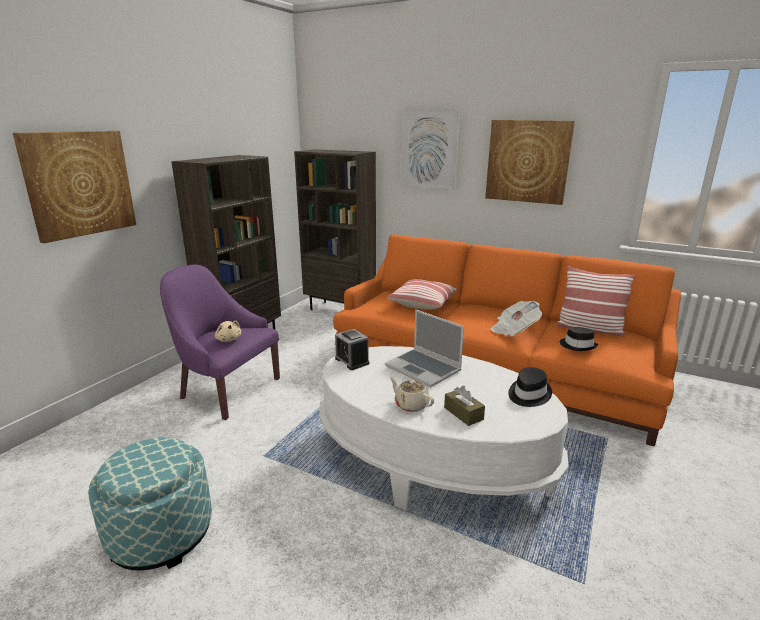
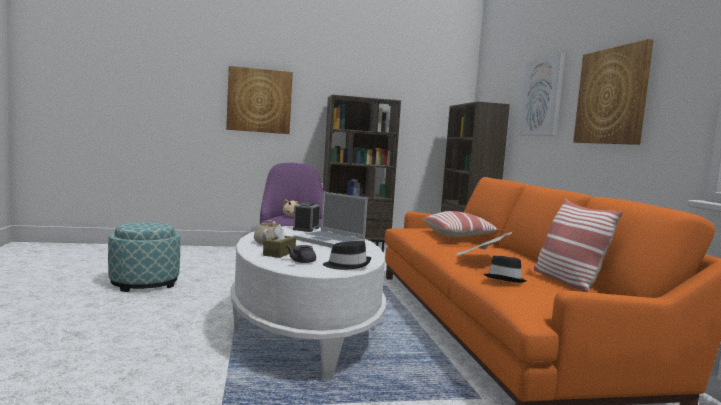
camera: 50 degrees right, 15 degrees down
(424, 369) = (330, 241): laptop -> laptop turned 60 degrees counterclockwise
(506, 413) = (301, 262): none -> grey teapot

